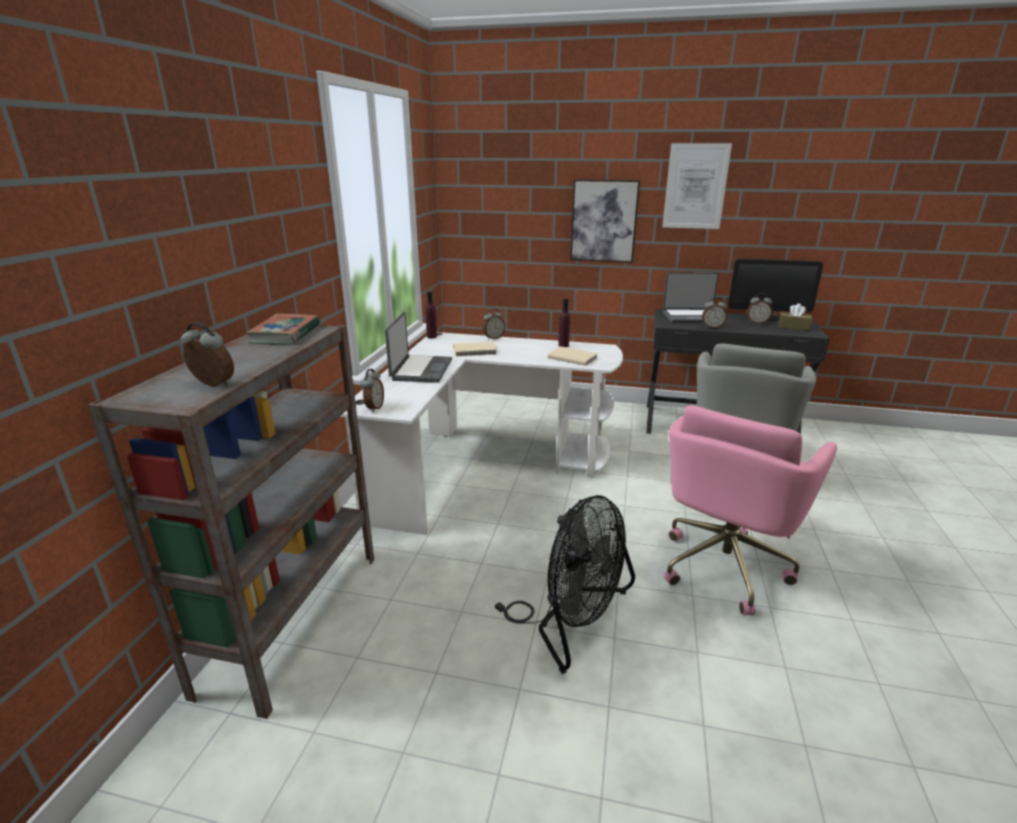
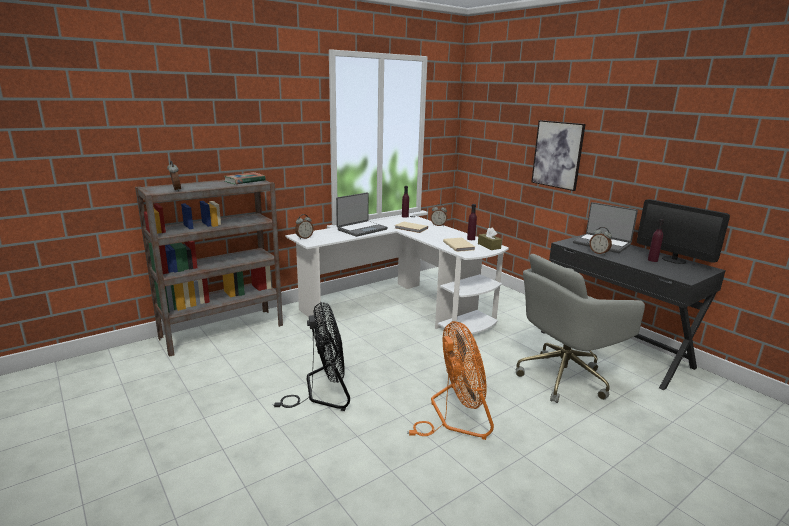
camera: 40 degrees right, 5 degrees down
(570, 620) = (321, 389): black fan -> black fan turned 90 degrees counterclockwise
(695, 186) = (627, 132): picture -> none
(725, 565) = (451, 415): pink office chair -> orange fan
(757, 322) = (652, 260): alarm clock -> purple bottle
(794, 327) = (680, 271): brown tissue box -> brown tissue box (489, 246)

